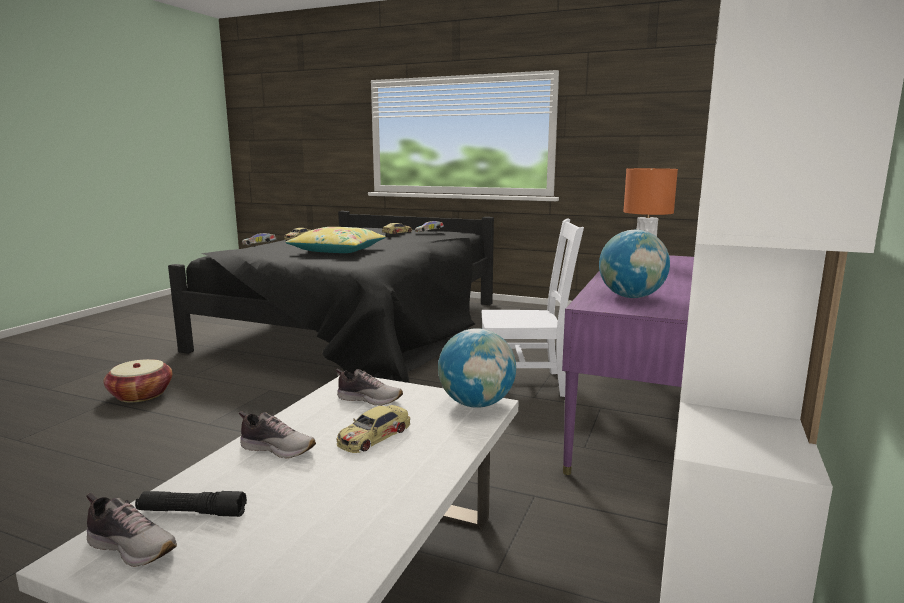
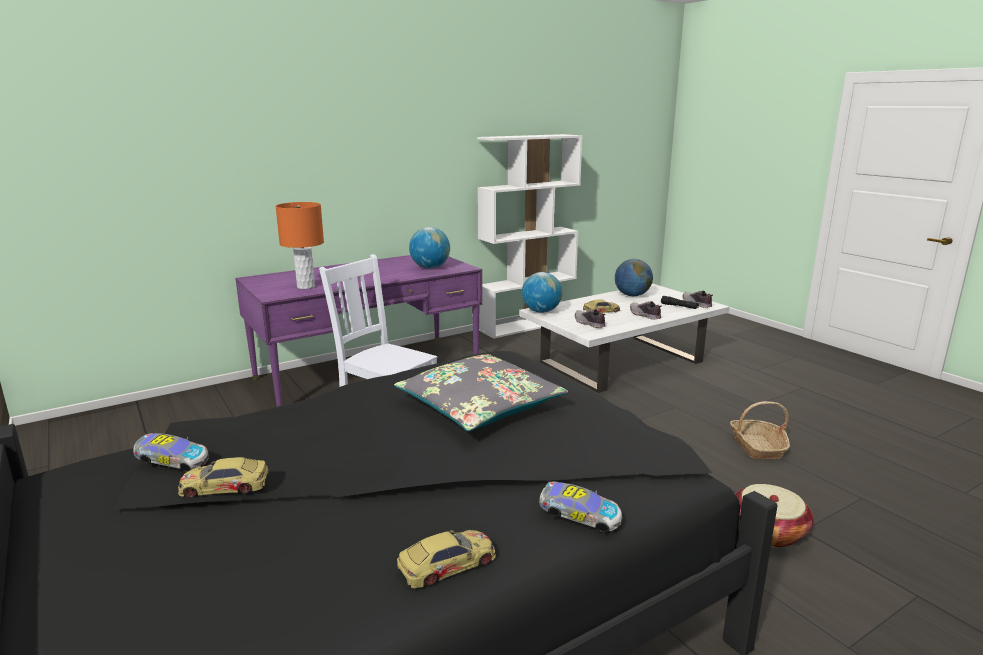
camera: 145 degrees left, 5 degrees up
(105, 464) = (757, 447): none -> basket
(338, 251) = (479, 406): yellow pillow -> grey pillow
(341, 530) = (632, 295): none -> globe

